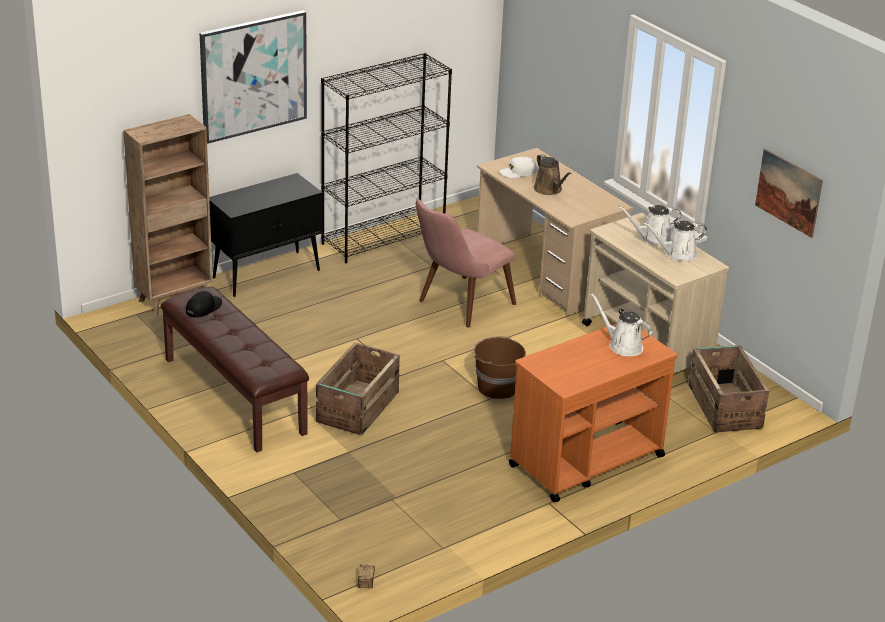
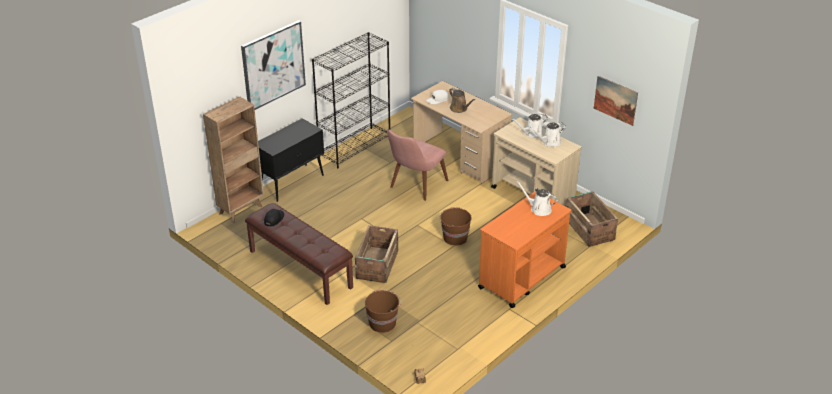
camera: 10 degrees left, 5 degrees up
(336, 491) = (383, 323): none -> brown bucket

